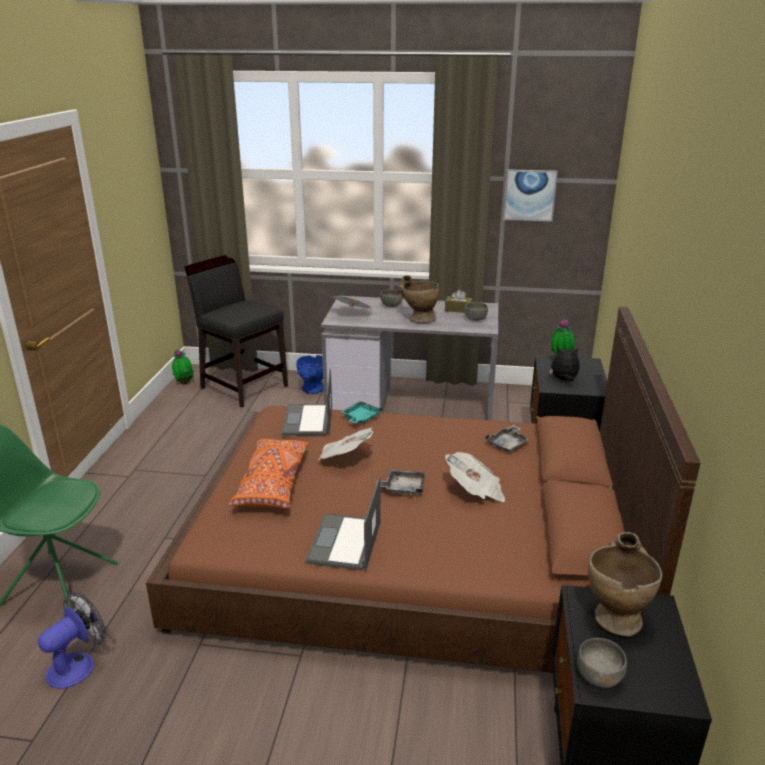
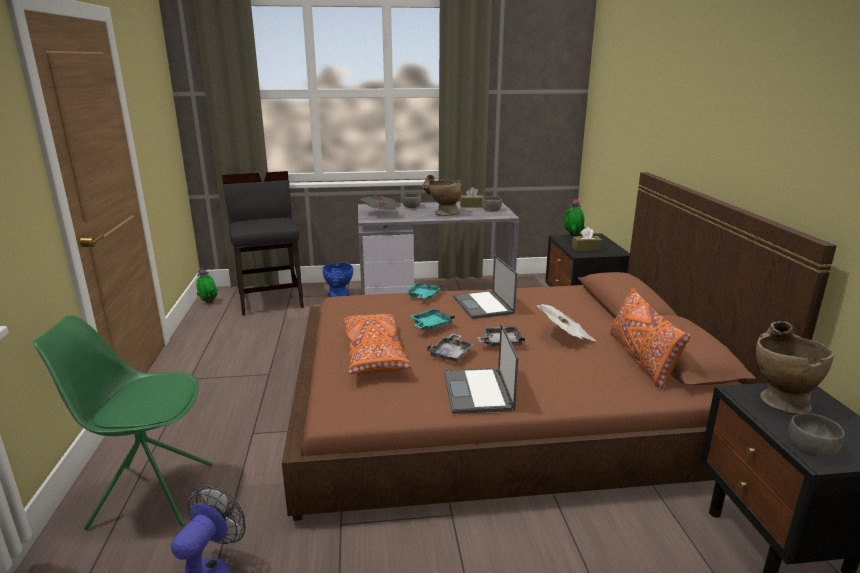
camera: 15 degrees left, 5 degrees down
(244, 386) = (271, 299): black chair -> black chair turned 45 degrees clockwise
(308, 421) = (376, 303): laptop -> laptop (483, 305)
(345, 457) = (430, 325): newspaper -> turquoise tray
(508, 444) = (566, 301): grey tray -> grey tray (451, 354)
(529, 195) = (519, 105): picture -> none
(537, 532) = (641, 359): none -> orange pillow
(563, 380) = (586, 248): plush toy -> brown tissue box

